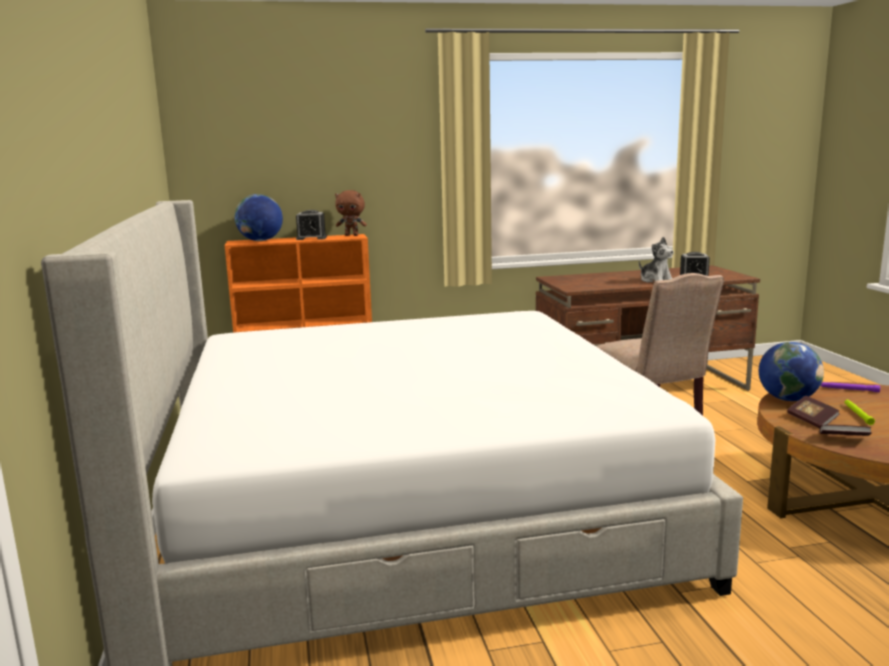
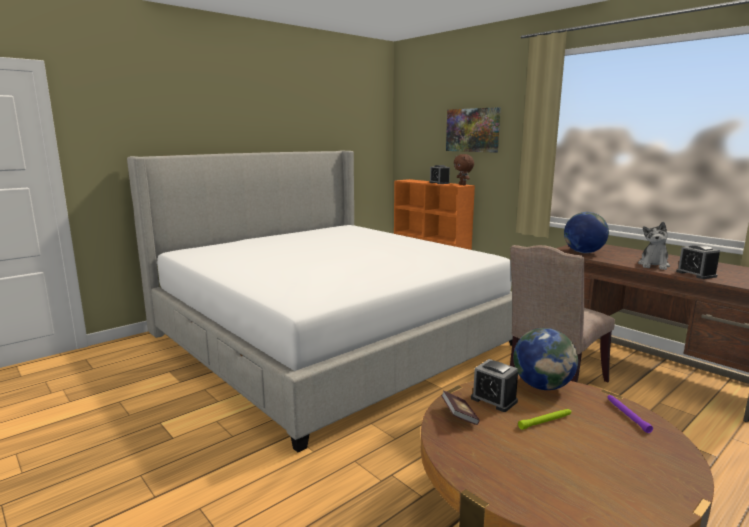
camera: 60 degrees right, 0 degrees up
(260, 241) = (416, 181): globe -> globe (583, 252)
(345, 154) = (472, 130): none -> picture
(812, 421) = (494, 400): book -> alarm clock

